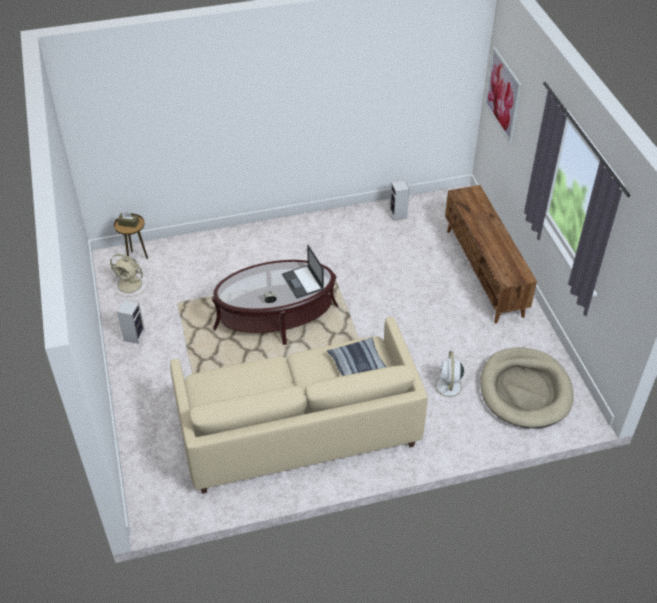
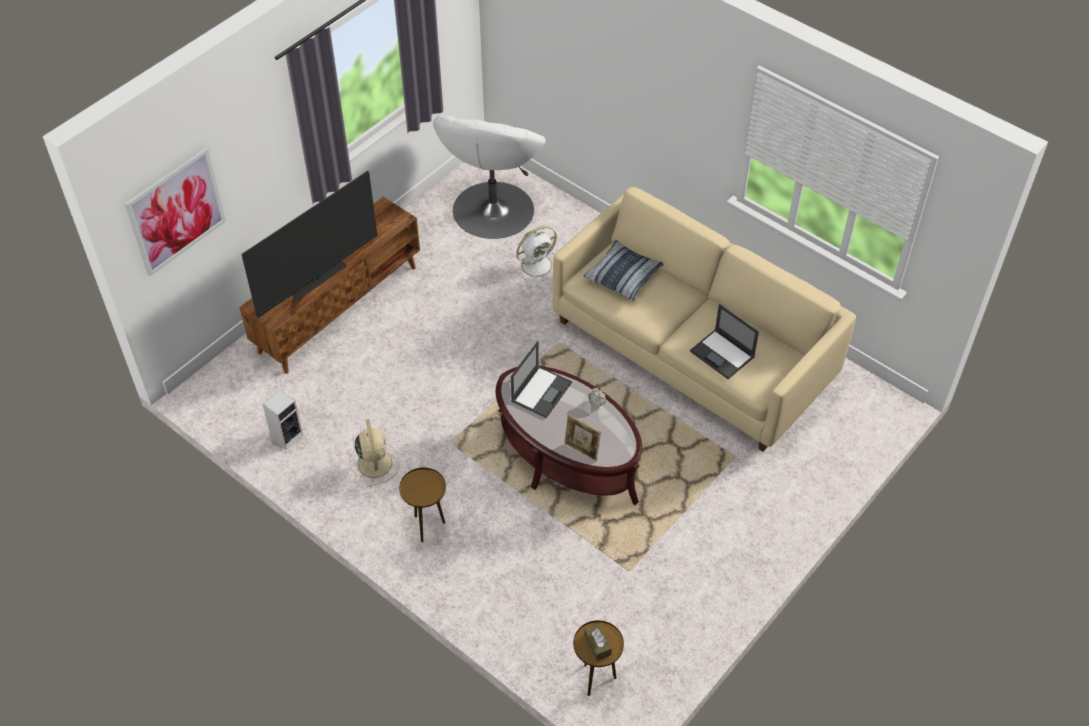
camera: 125 degrees left, 5 degrees up
(130, 284) = (645, 646): beige fan -> beige fan (374, 462)
(134, 335) = (715, 577): speaker -> none
(243, 377) = (723, 354): none -> laptop
(244, 277) = (581, 451): none -> picture frame
(286, 240) = (427, 526): none -> brown side table
(477, 222) = (318, 279): none -> television
(525, 390) = (492, 211): beige dog bed -> white armchair

